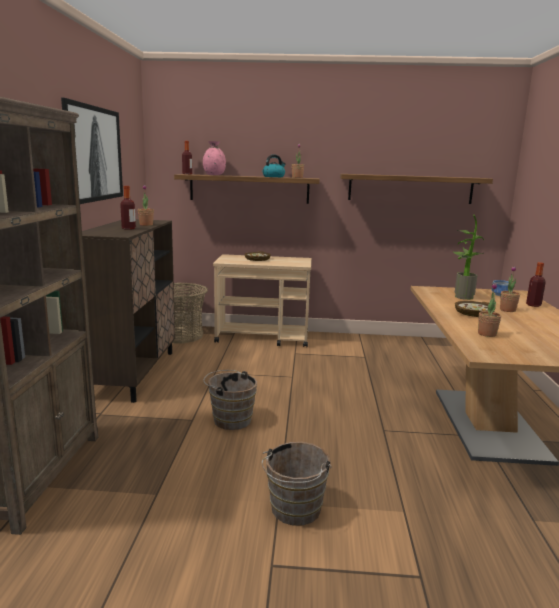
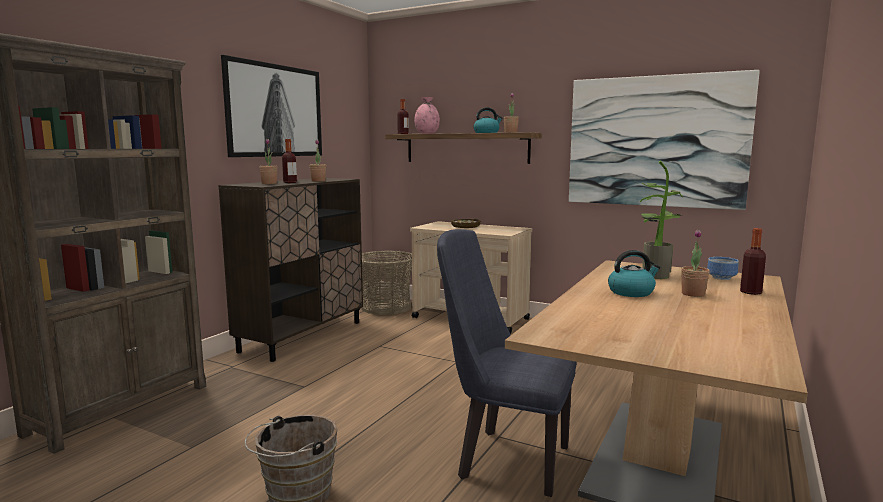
camera: 25 degrees right, 5 degrees down
(230, 419) = (340, 392): brown bucket -> none
(404, 446) = (504, 459): none -> blue chair
(410, 188) = (656, 141): shelf -> picture
(473, 312) = (631, 292): bowl -> kettle
(487, 334) = (597, 315): potted plant -> potted plant (269, 183)

